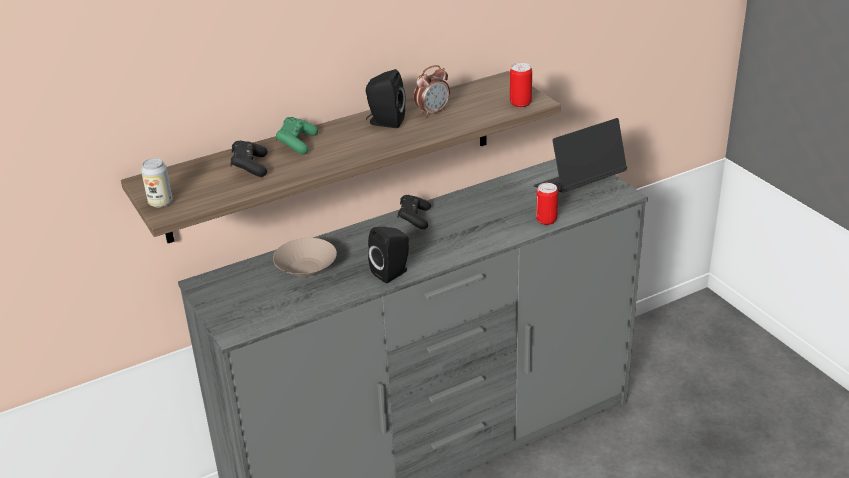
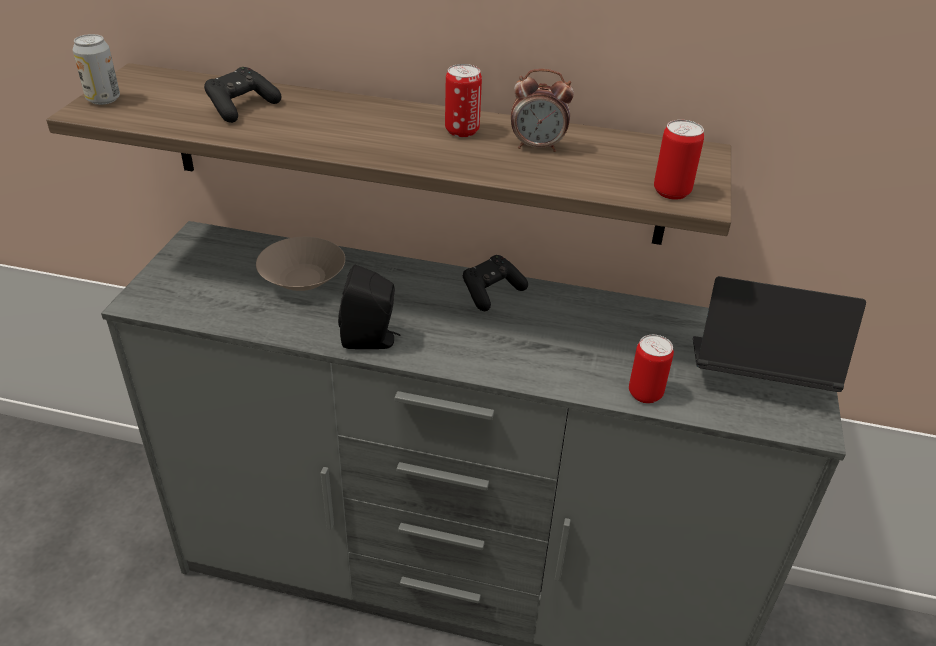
camera: 40 degrees right, 5 degrees up
(297, 143) = (330, 107): green game controller -> none
(385, 122) = (462, 131): black speaker -> can

